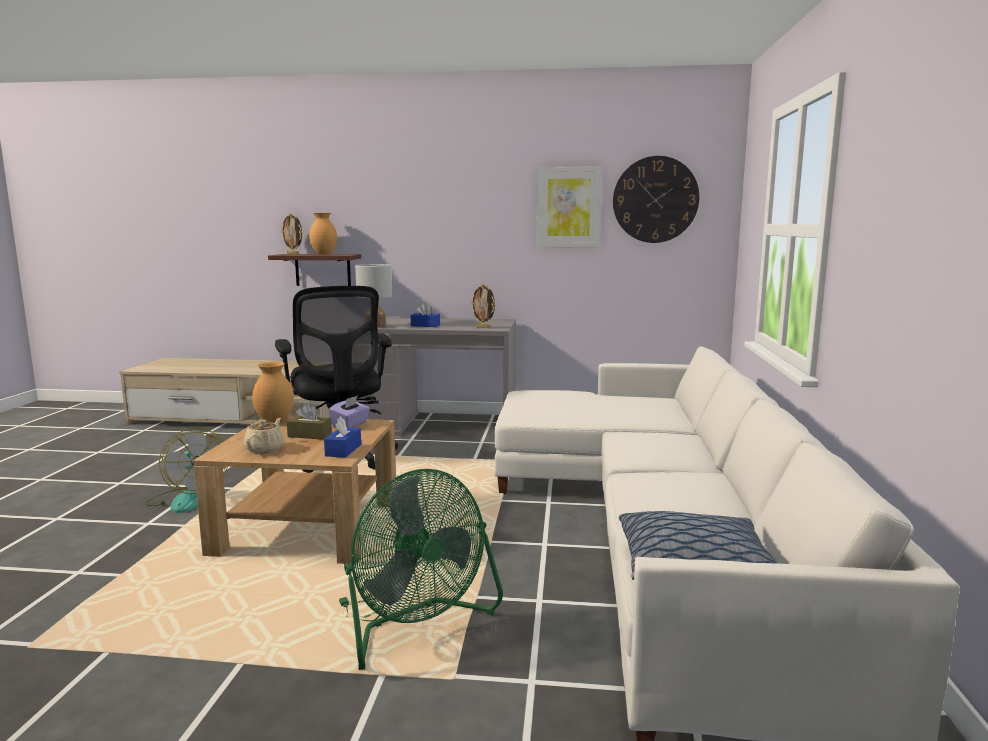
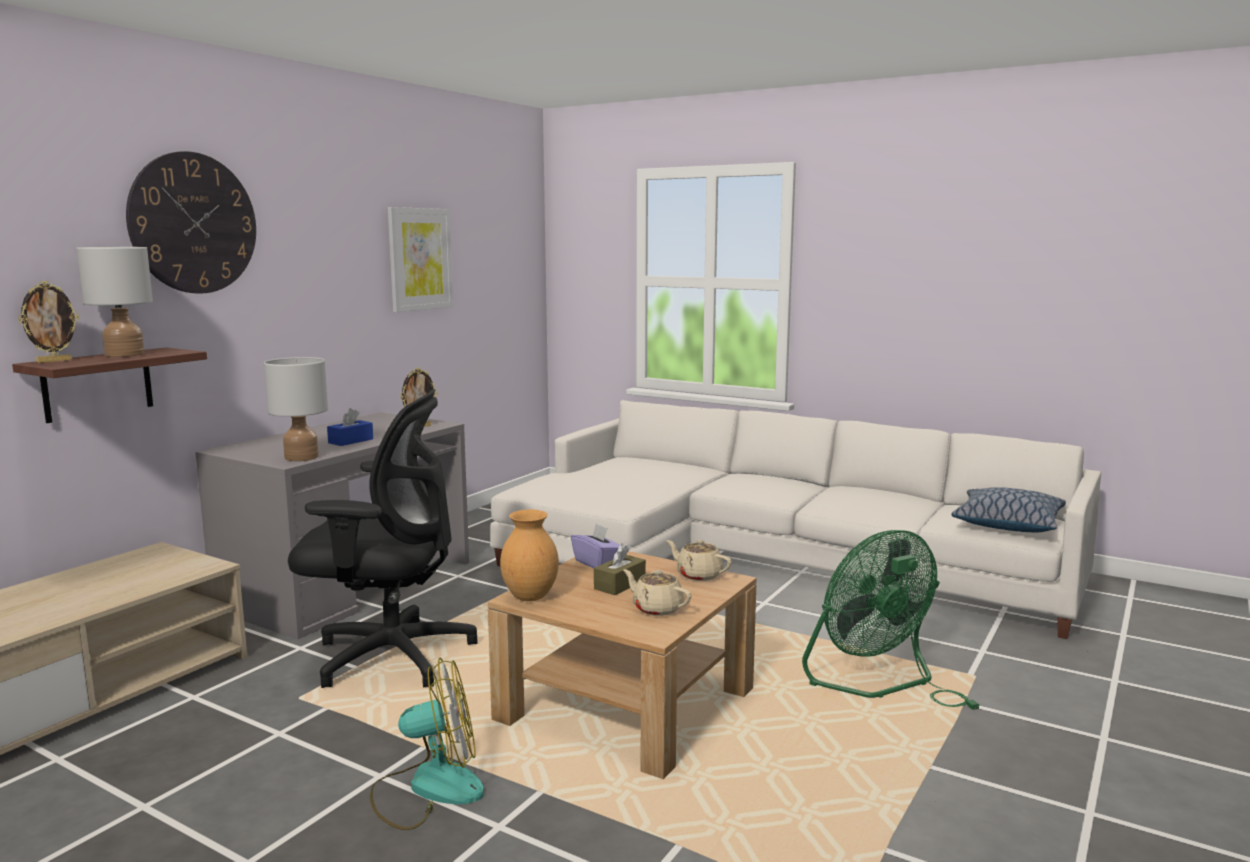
camera: 65 degrees left, 0 degrees up
(323, 254) = (124, 355): brown vase -> grey table lamp
(343, 450) = (698, 575): blue tissue box -> beige teapot
(409, 627) = (890, 681): green fan -> green fan turned 105 degrees counterclockwise
(655, 199) = (490, 248): wall clock -> wall clock (193, 223)

